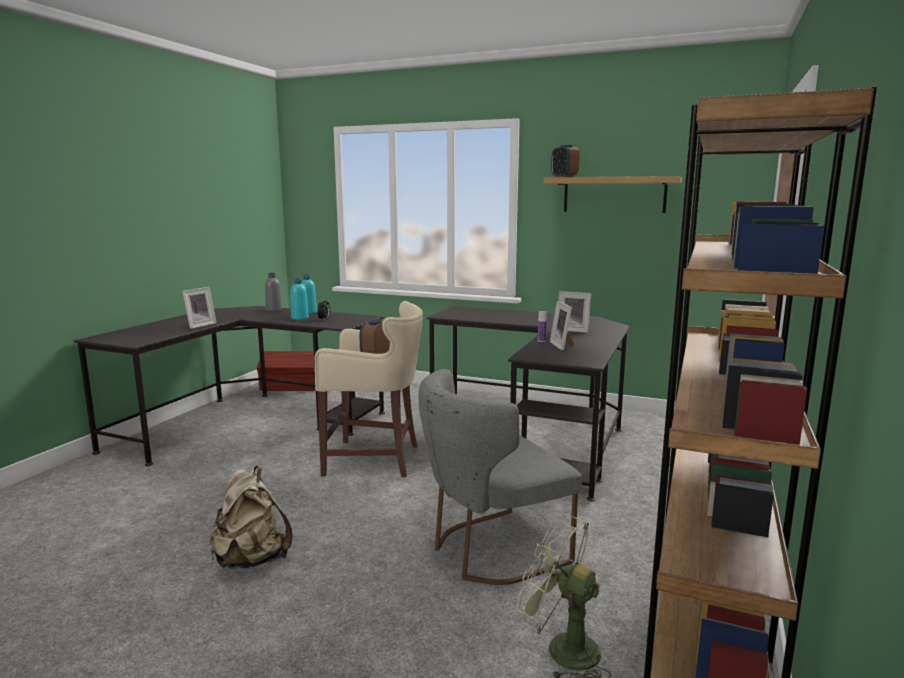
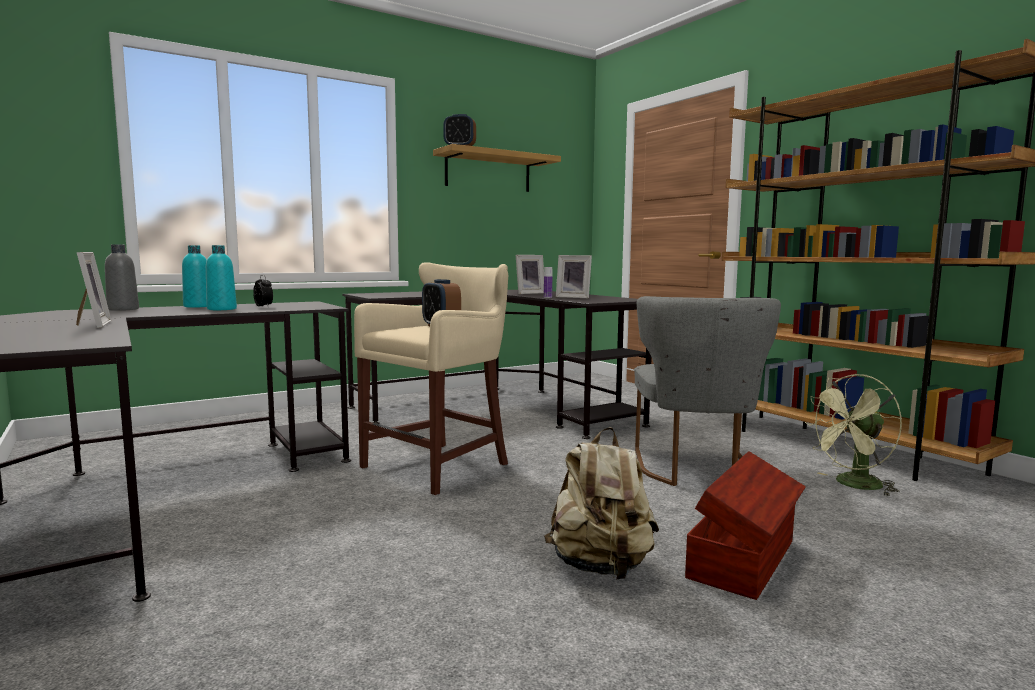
camera: 55 degrees left, 5 degrees down
(290, 387) = (94, 455): brown storage box -> brown storage box (744, 559)

